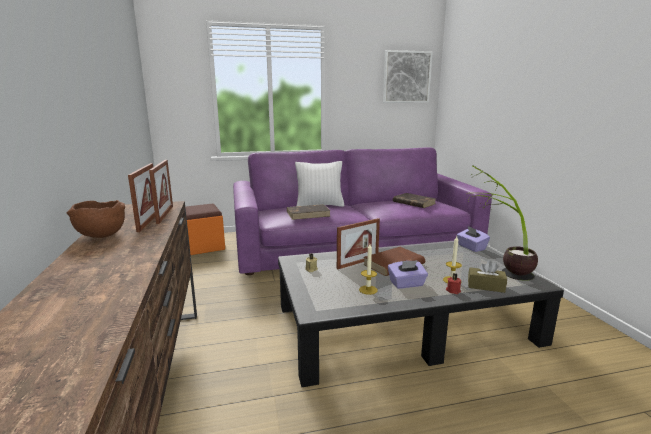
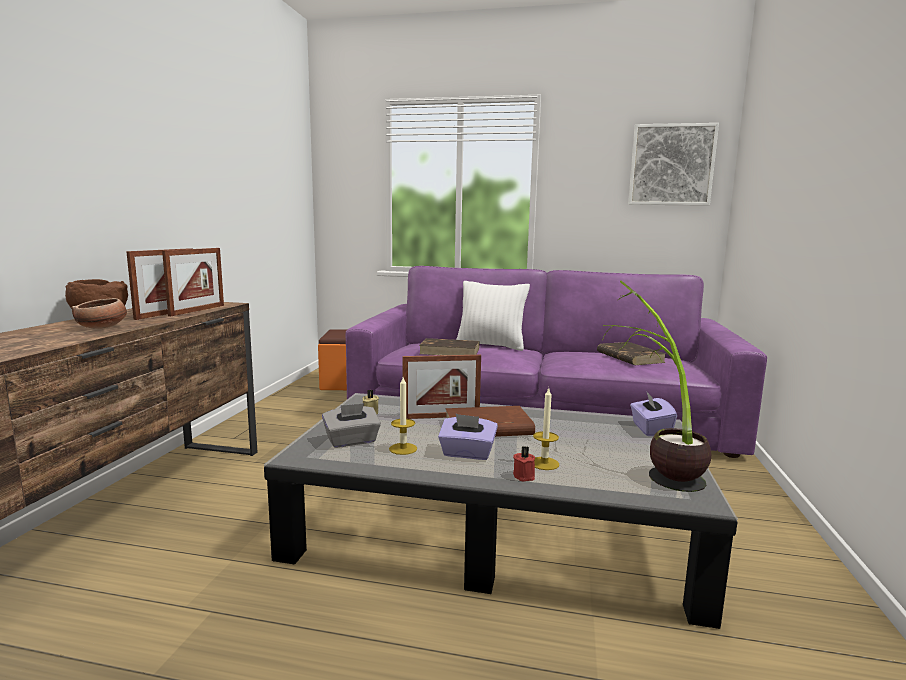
camera: 25 degrees right, 5 degrees down
(134, 245) = (103, 327): none -> bowl
(330, 292) = (352, 441): none -> grey tissue box
(486, 286) = (588, 482): brown tissue box -> none

